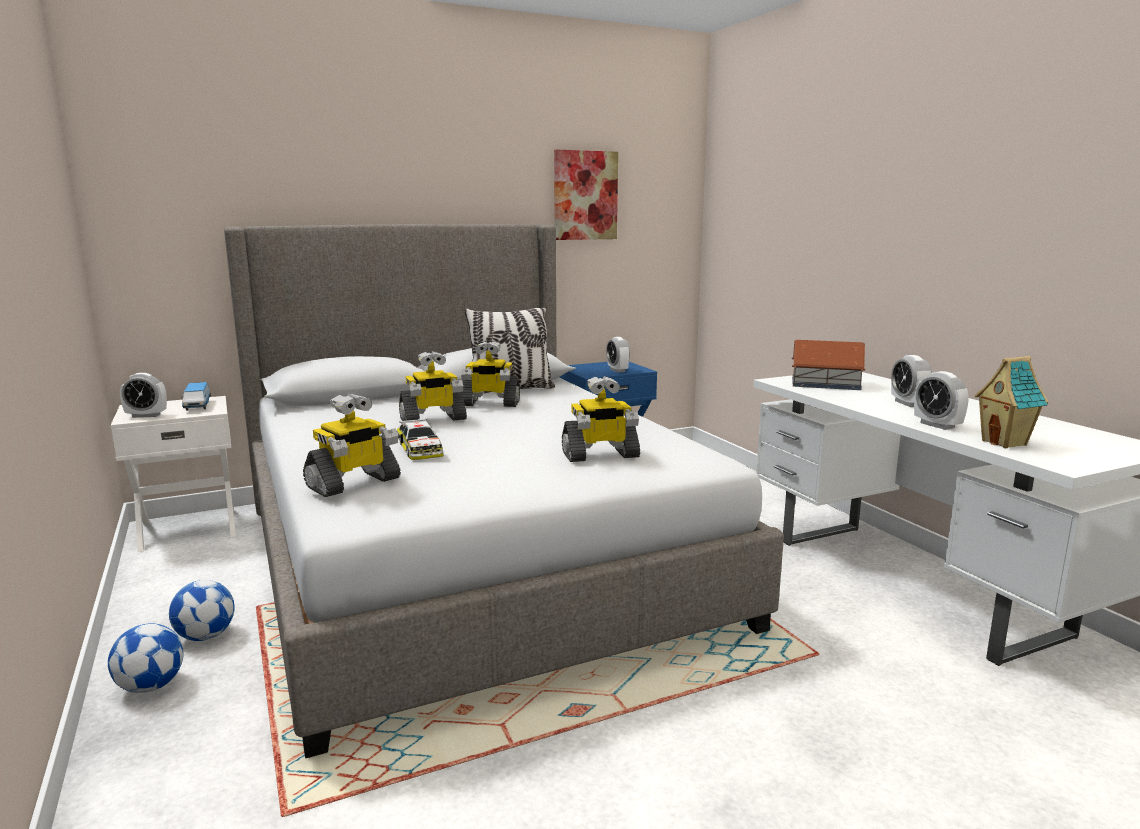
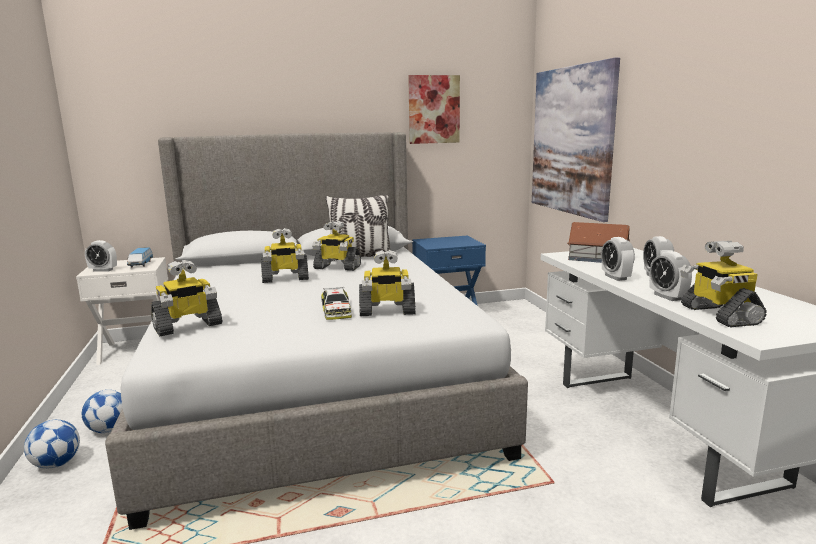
camera: 10 degrees right, 0 degrees up
(420, 449) = (256, 301): toy car -> toy car (336, 310)
(617, 370) = (455, 243): alarm clock -> alarm clock (615, 277)
(764, 239) = (571, 141): none -> picture
(1005, 443) = (718, 315): toy house -> toy robot

